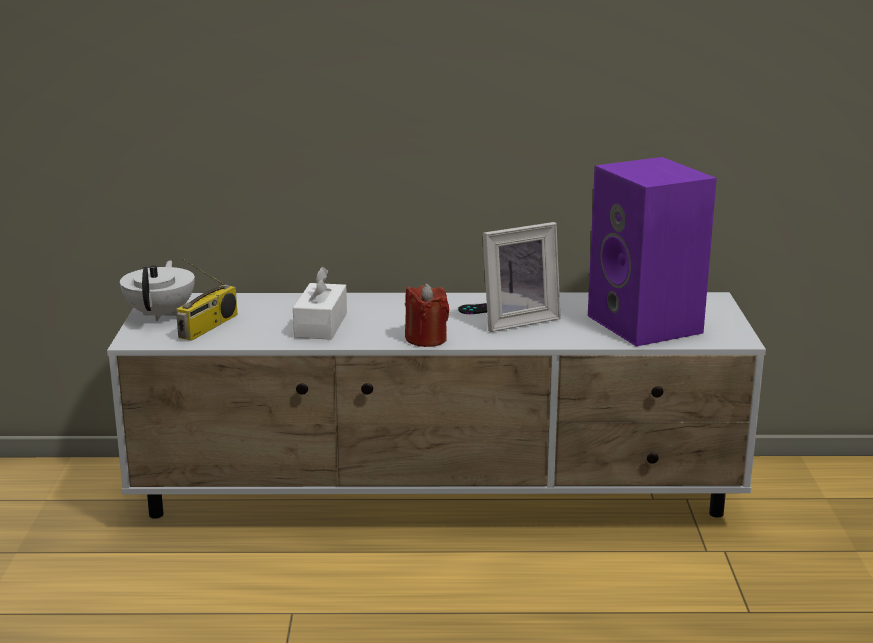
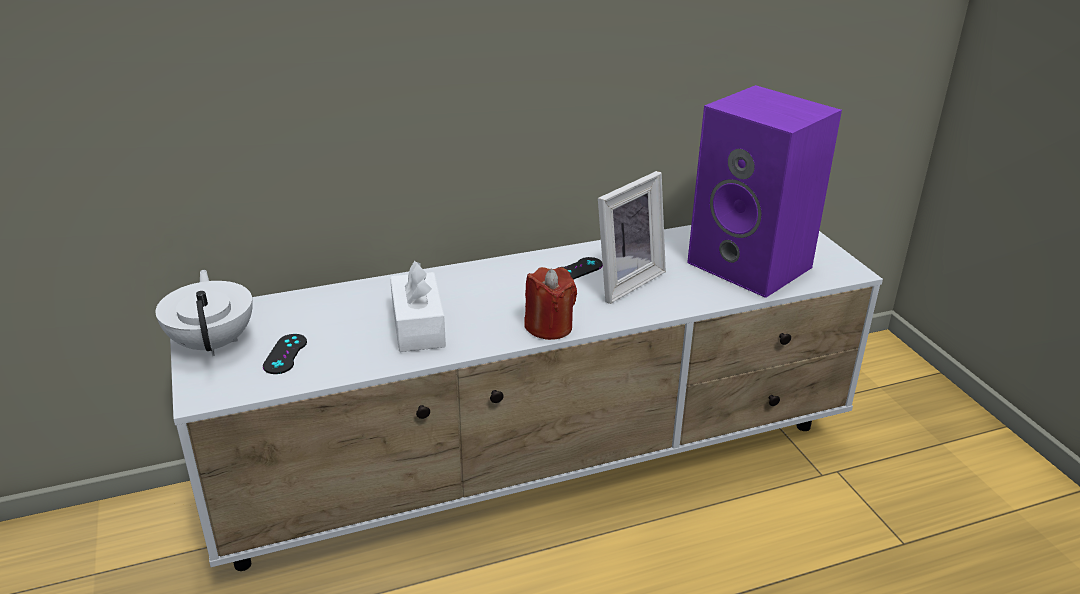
camera: 20 degrees left, 10 degrees up
(208, 327) = (285, 354): radio -> black game controller

